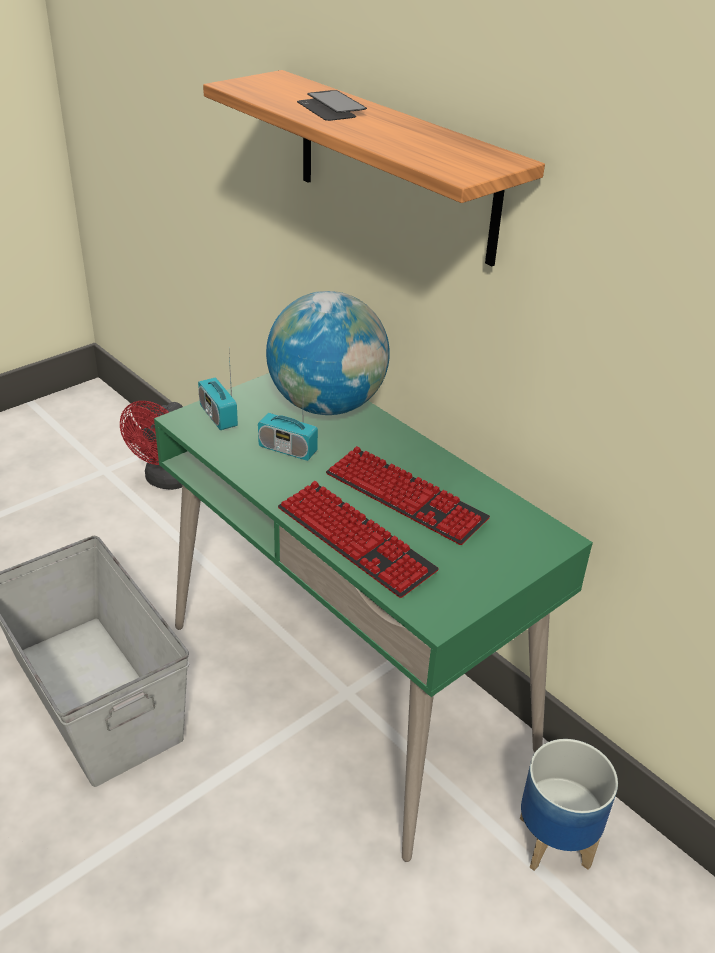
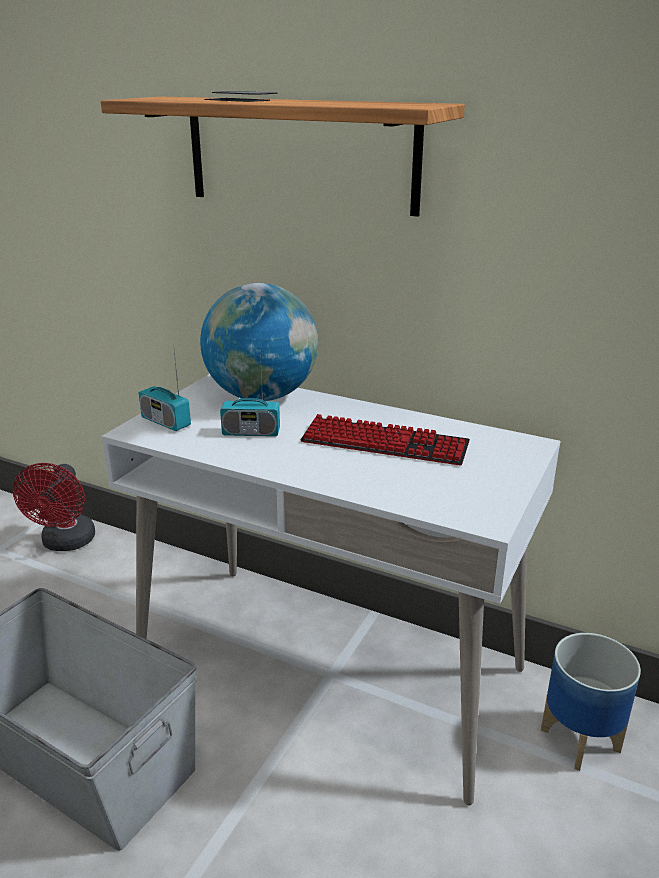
camera: 20 degrees left, 10 degrees down
(349, 685) = (330, 667): green desk -> white desk
(354, 540) = (366, 483): keyboard -> none

